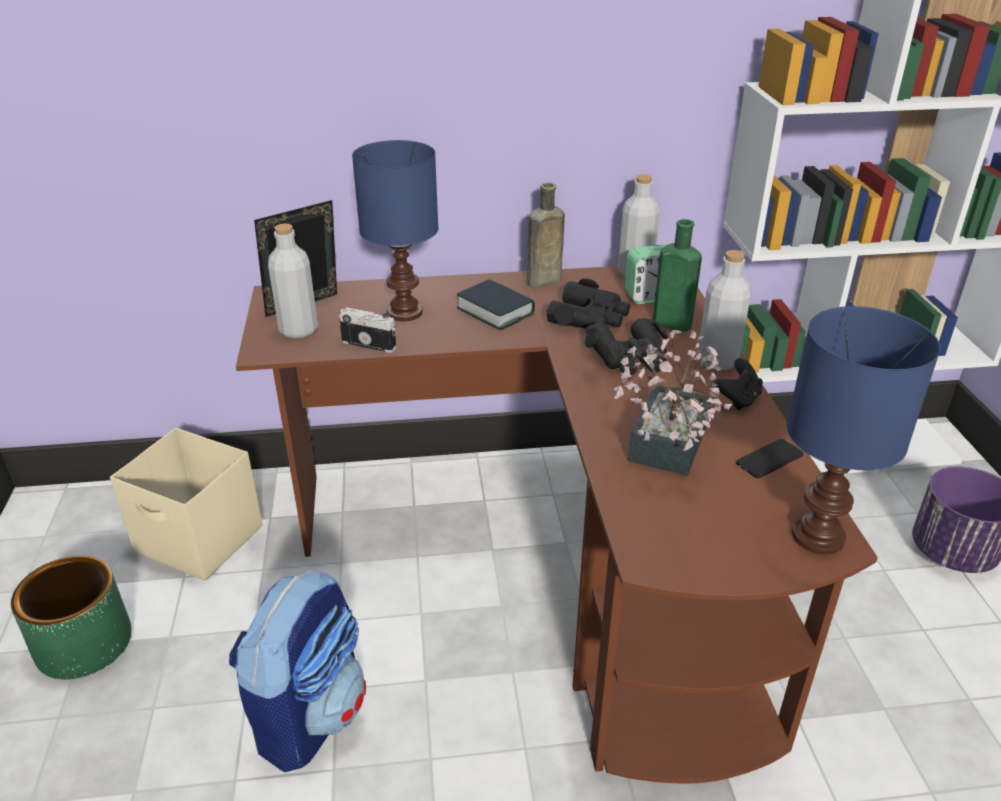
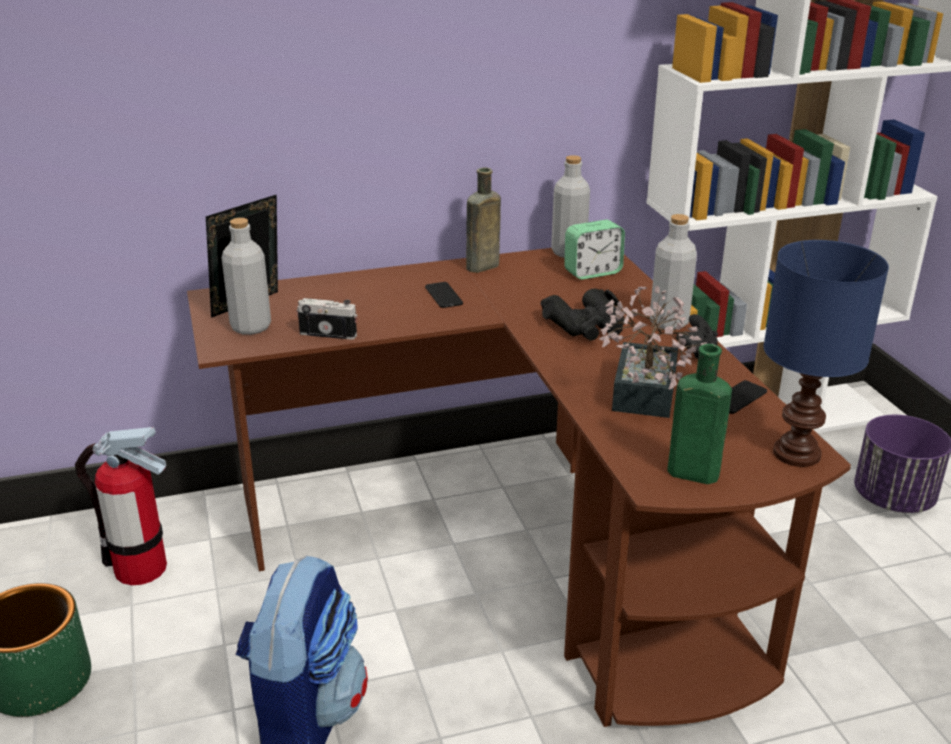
camera: 10 degrees left, 5 degrees down
(200, 540) = (139, 568): beige storage box -> fire extinguisher
(404, 312) = (352, 303): blue table lamp -> none
(495, 311) = (443, 295): book -> phone
(589, 317) = (537, 294): black binoculars -> none
(669, 323) = (614, 294): green bottle -> green bottle (689, 472)

